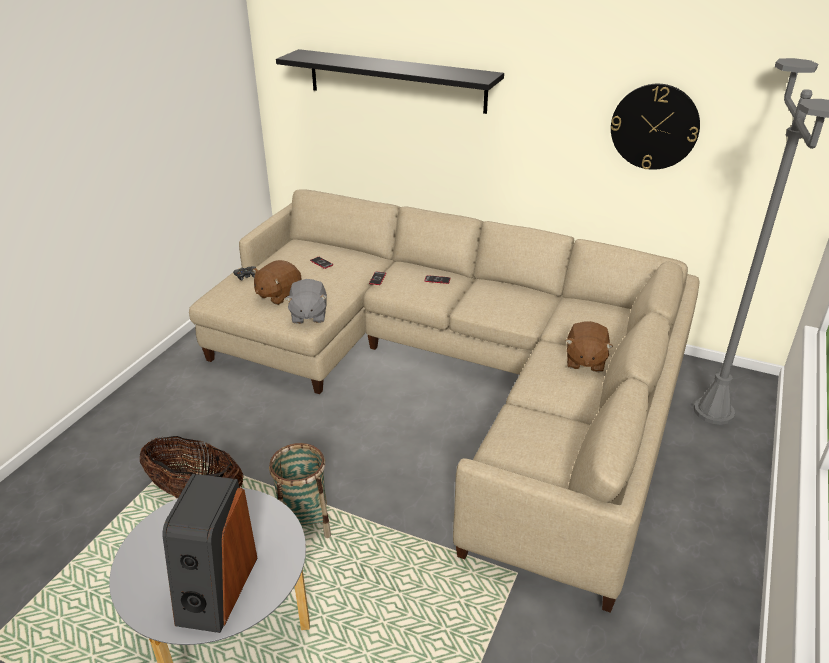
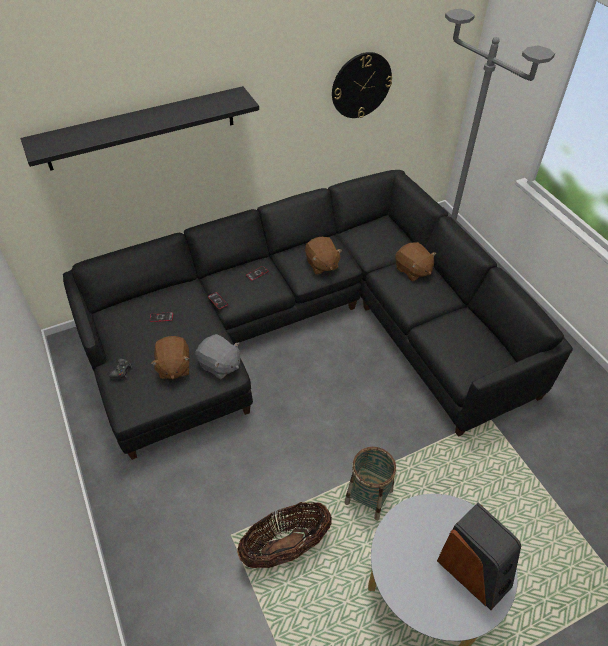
camera: 50 degrees left, 15 degrees up
(456, 375) = (306, 330): beige sofa -> black sofa
(502, 305) = (321, 264): none -> brown plush toy

